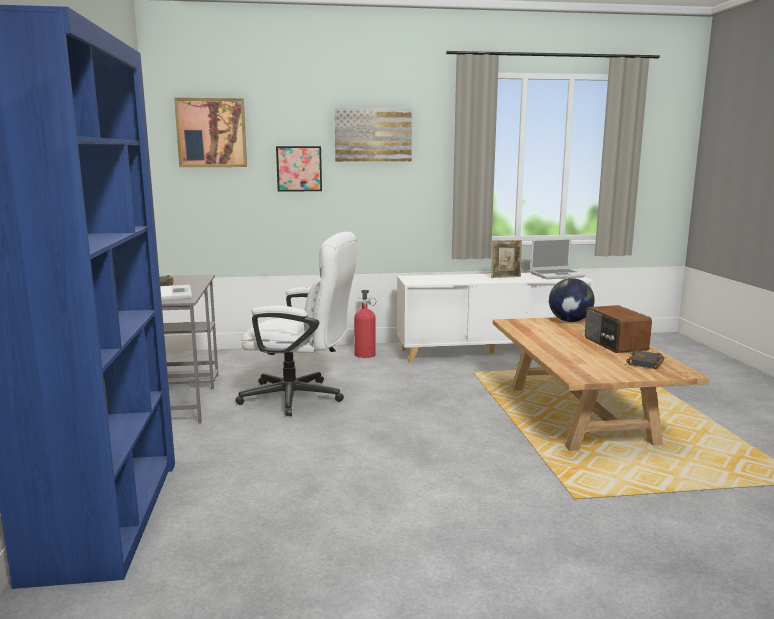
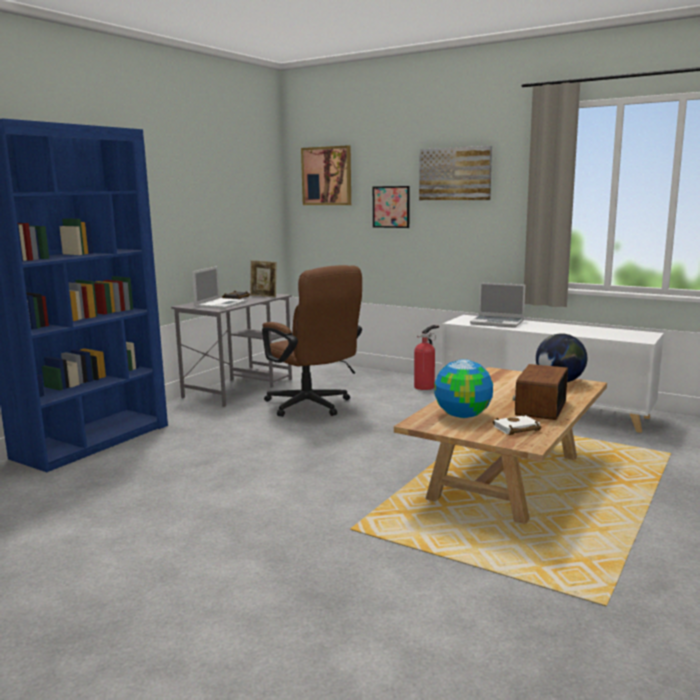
camera: 40 degrees right, 0 degrees up
(301, 398) = (312, 407): white office chair -> brown office chair
(505, 277) = (562, 328): picture frame -> picture frame (264, 296)
(557, 275) = (628, 334): laptop -> laptop (498, 322)
(588, 362) = (462, 415): none -> globe
(646, 363) = (516, 429): black book -> white book

